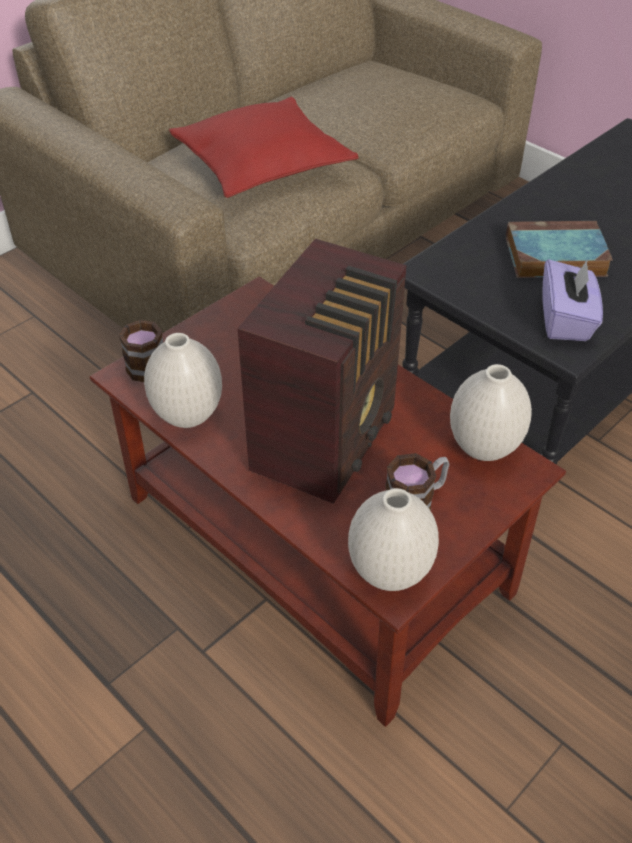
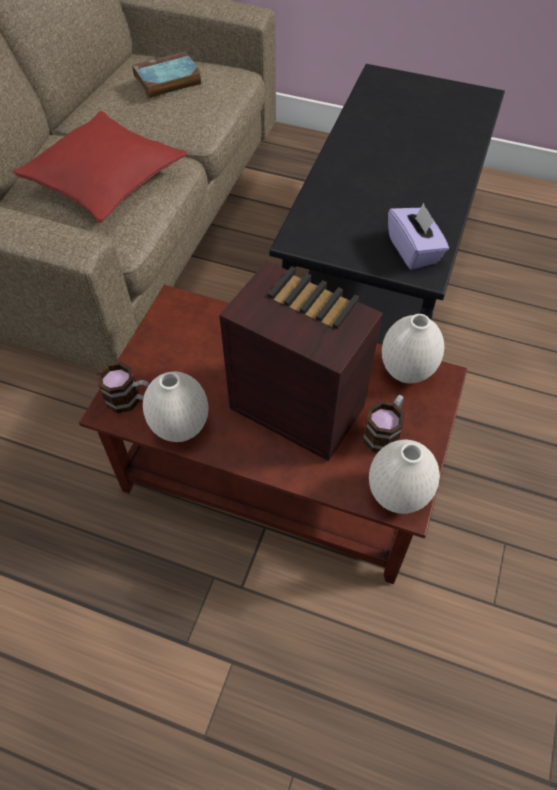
camera: 25 degrees left, 10 degrees up
(328, 438) = (296, 405): radio -> radio turned 60 degrees counterclockwise
(553, 257) = (378, 200): book -> book (167, 80)

